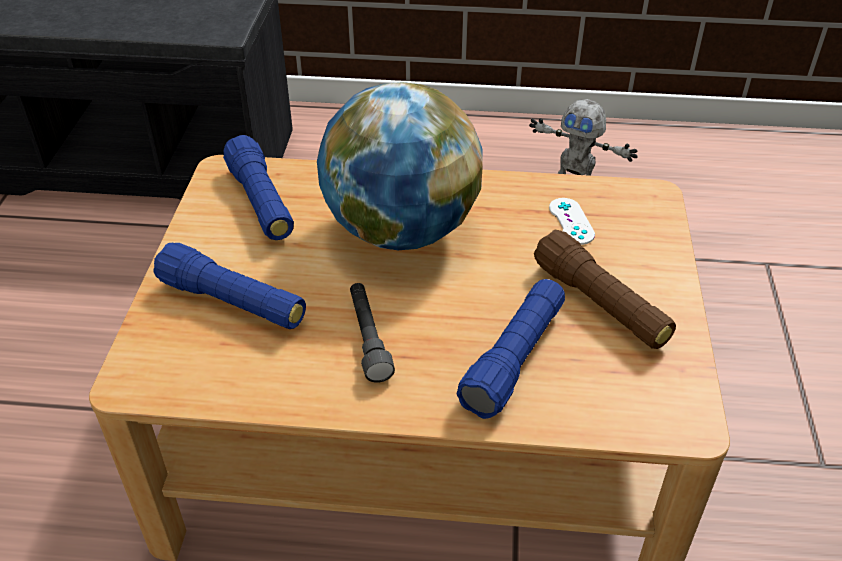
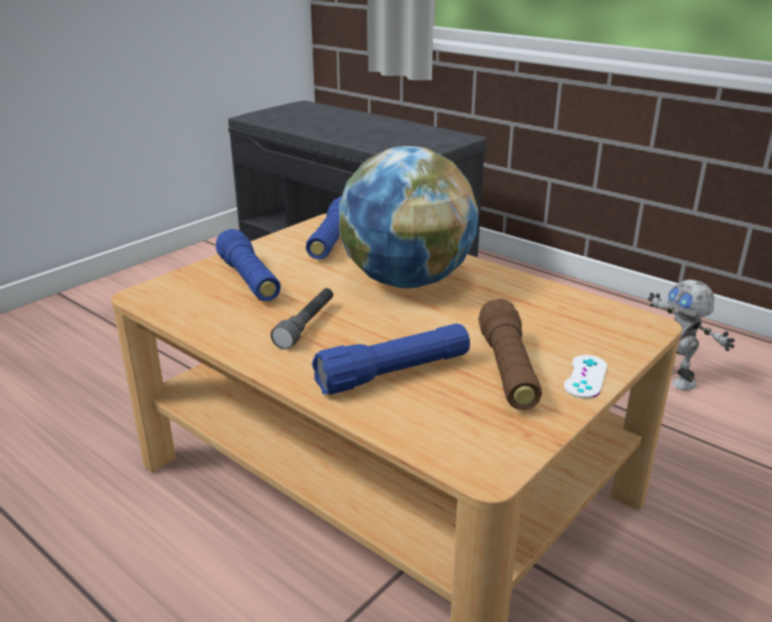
camera: 35 degrees right, 15 degrees down
(571, 221) = (549, 316): white game controller -> white game controller (585, 377)

